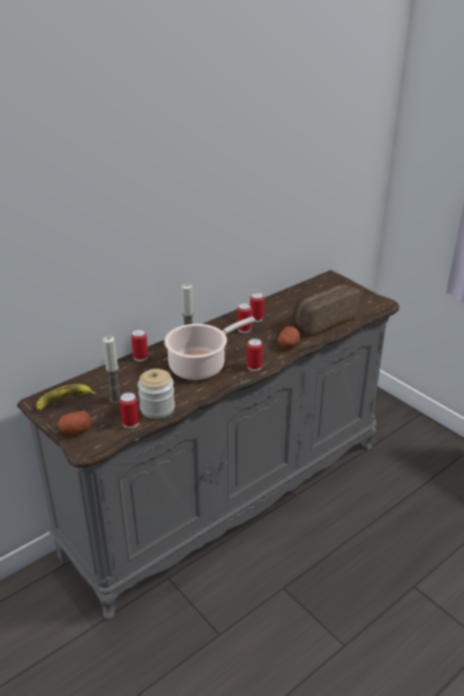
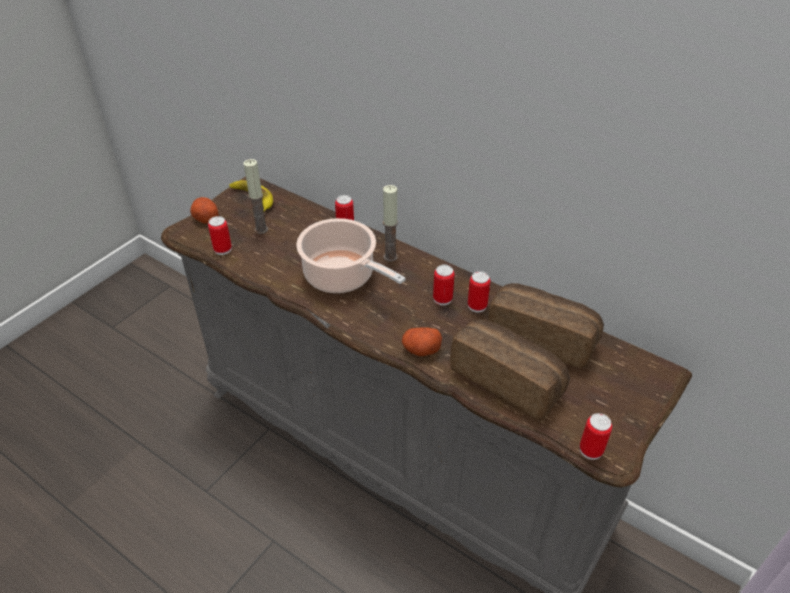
camera: 75 degrees right, 10 degrees up
(157, 408) = (250, 262): jar -> none
(254, 367) = (355, 324): can -> can (591, 450)
(292, 303) = (542, 336): none -> bread

